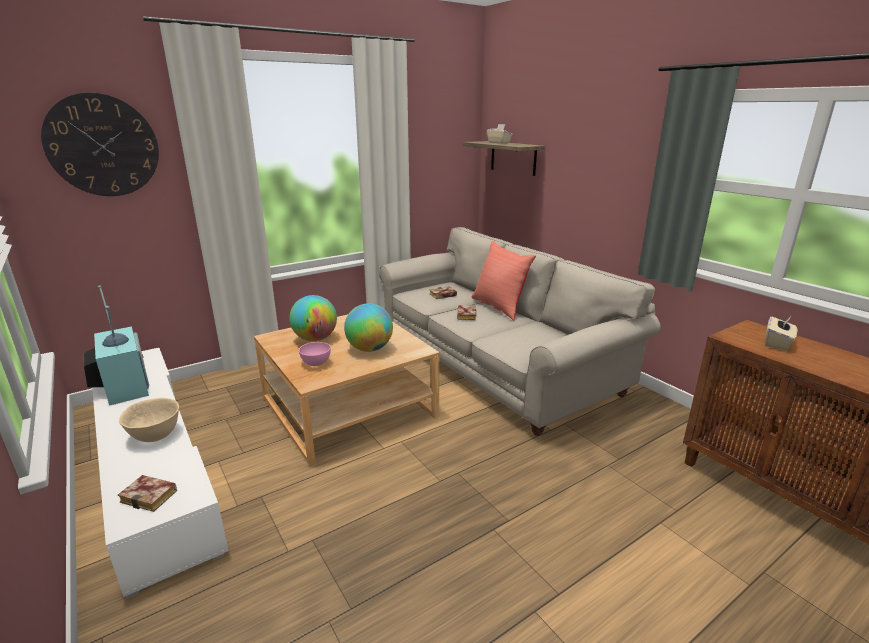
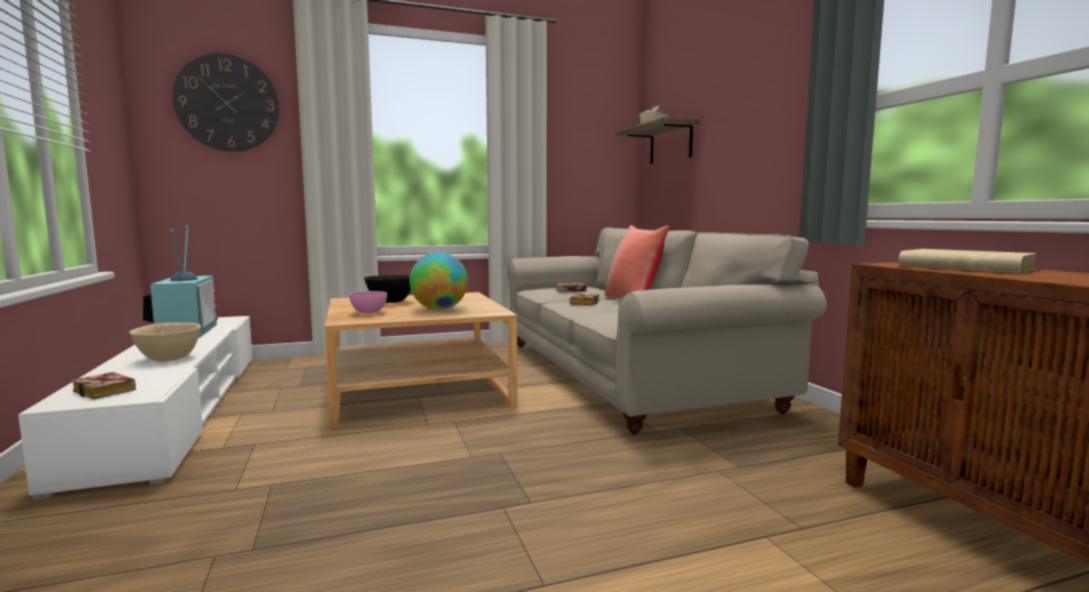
camera: 15 degrees right, 15 degrees down
(315, 339) = (390, 302): globe -> black bowl
(777, 343) = (963, 267): beige tissue box -> beige book

